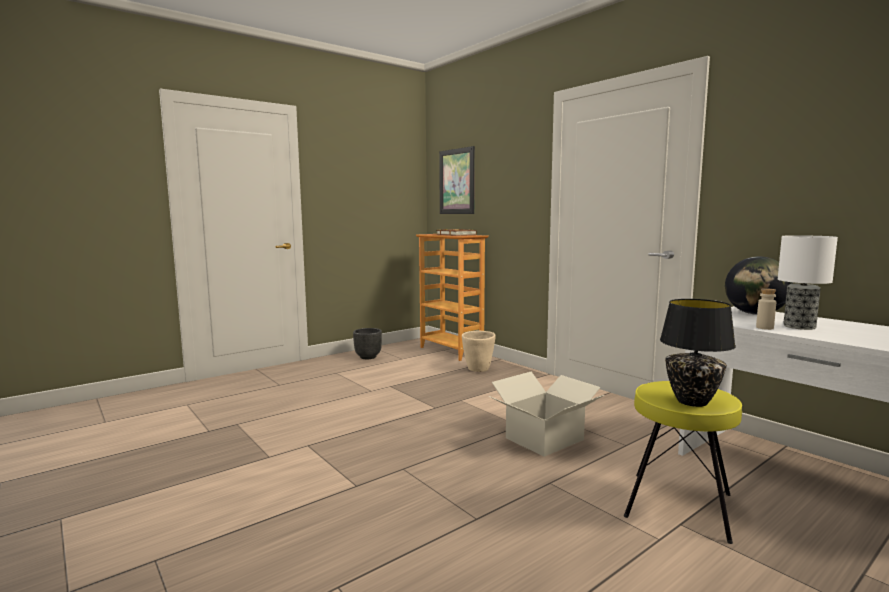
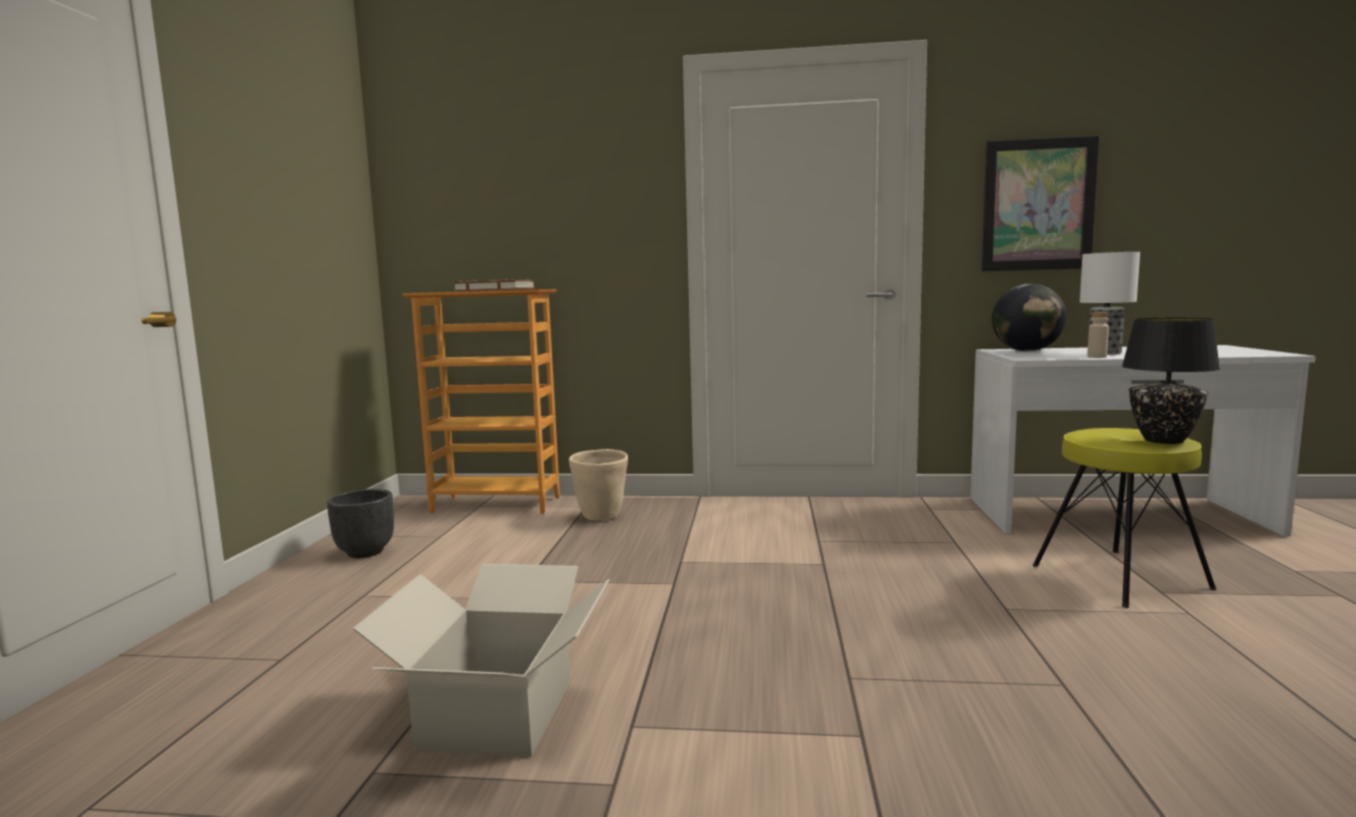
camera: 45 degrees left, 0 degrees up
(457, 181) = (464, 195): picture -> picture (1038, 205)
(543, 438) = (881, 567): cardboard box -> cardboard box (496, 713)

